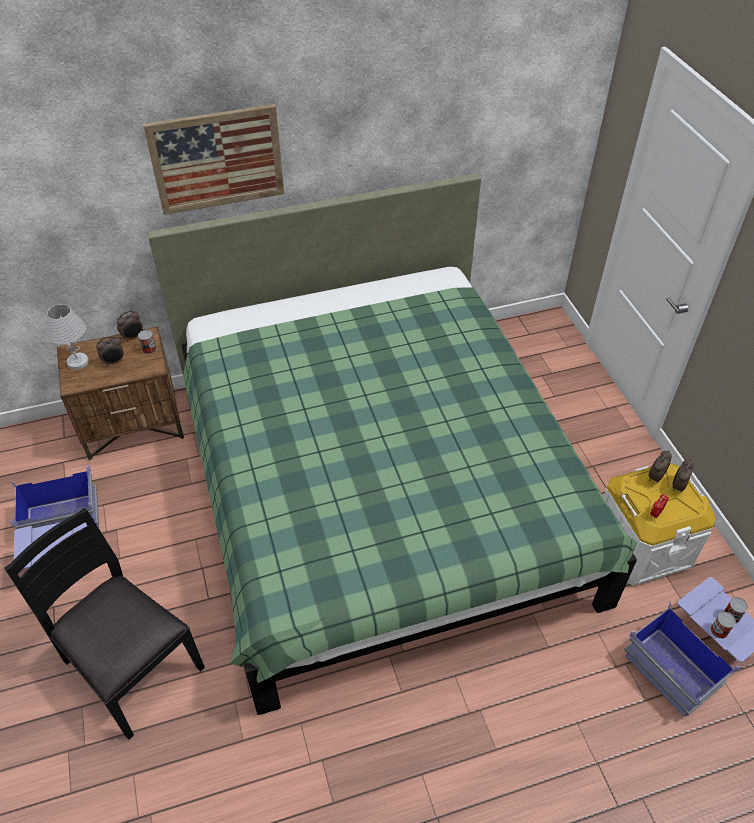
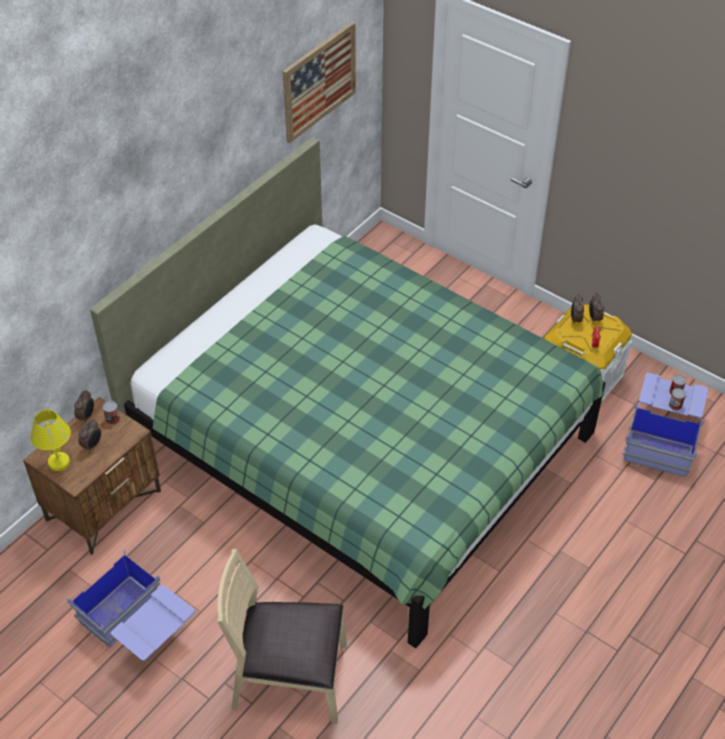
camera: 35 degrees left, 0 degrees up
(77, 362) = (59, 462): white table lamp -> yellow table lamp
(130, 666) = (289, 677): black chair -> beige chair
(217, 159) = (133, 217): picture -> picture (319, 81)

